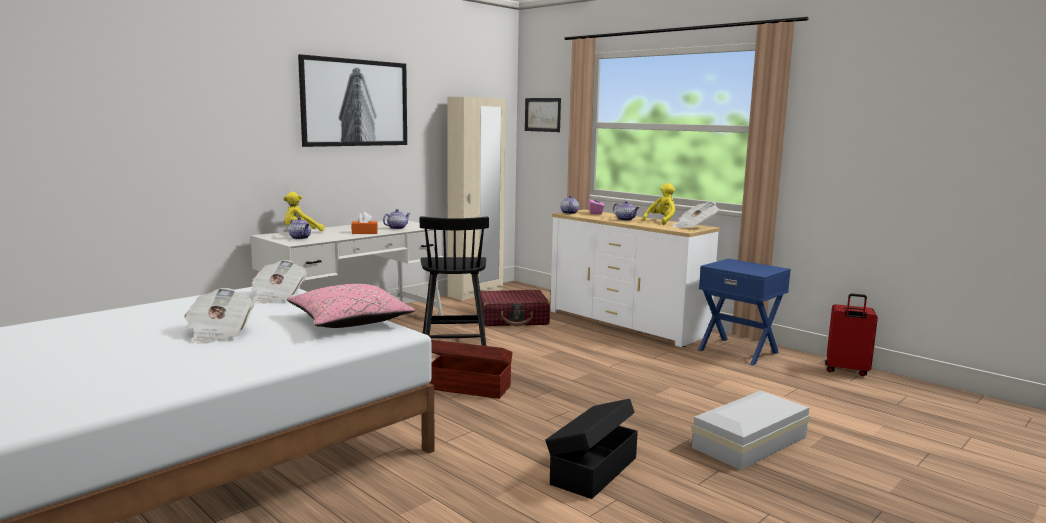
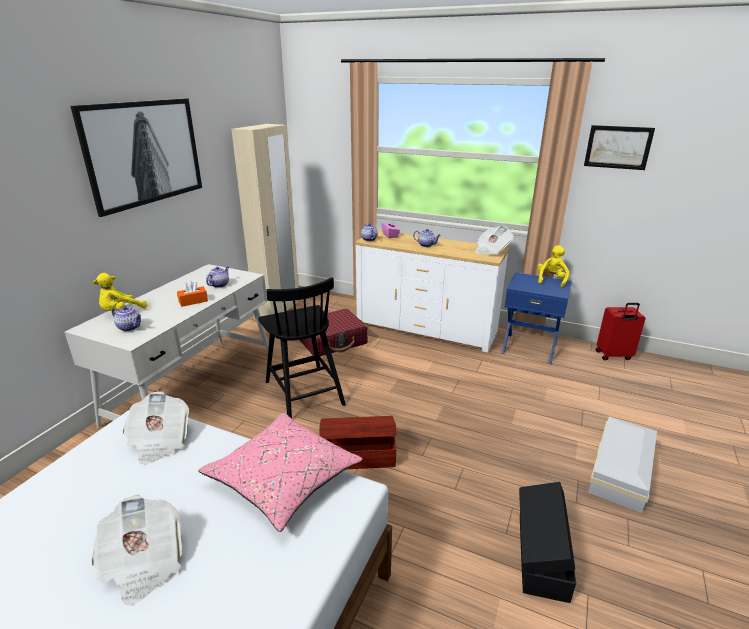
camera: 20 degrees left, 15 degrees up
(542, 114) = (317, 136): picture -> picture (618, 147)
(661, 222) = (458, 244): yellow plush toy -> yellow plush toy (551, 280)

